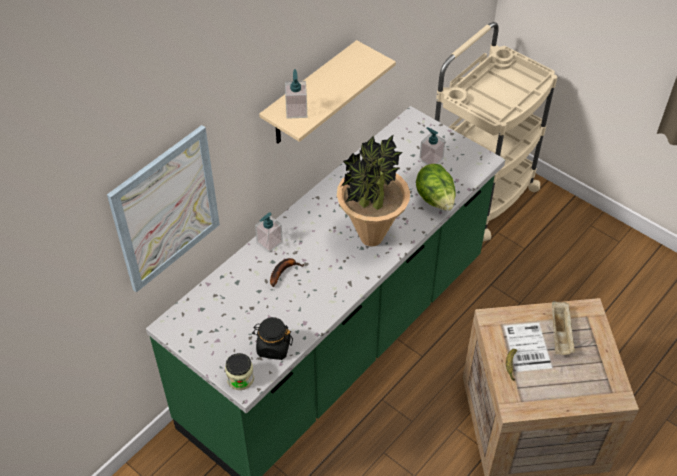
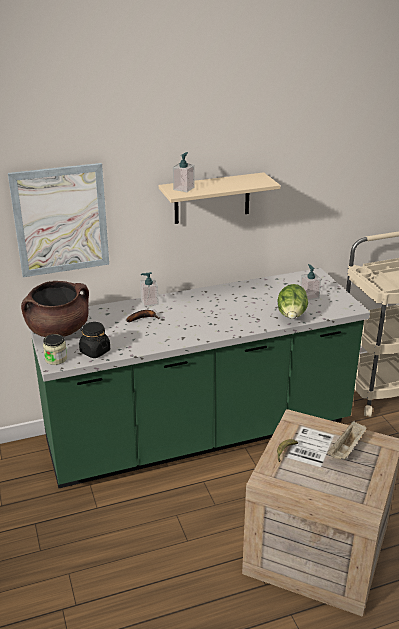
camera: 30 degrees right, 20 degrees down
(205, 334) = (58, 330): none -> brown cooking pot
(371, 238) = (222, 321): potted plant -> none

